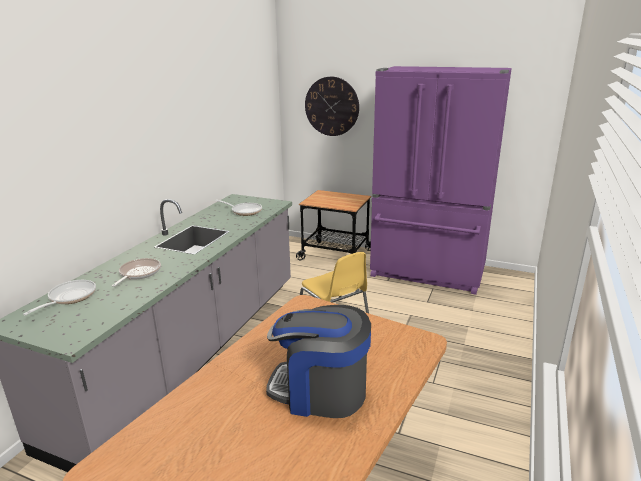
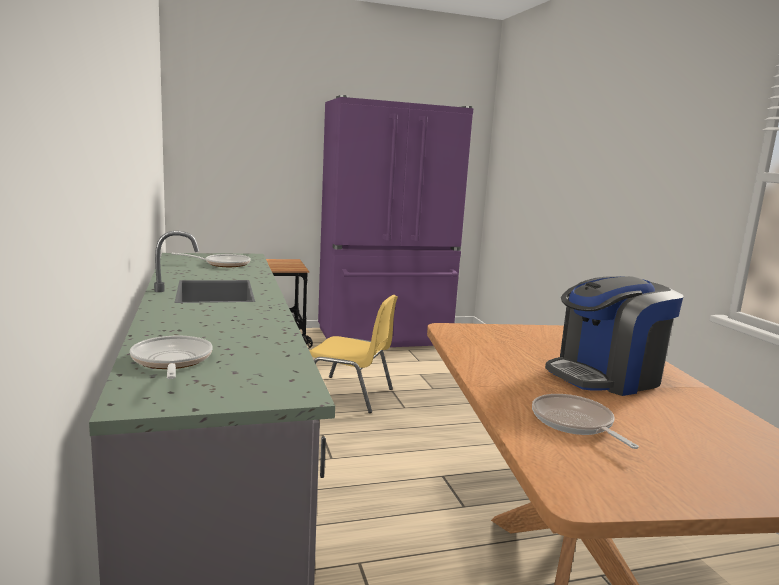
camera: 40 degrees left, 10 degrees down
(138, 273) = (221, 325): frying pan -> frying pan (574, 423)
(331, 106) = (243, 148): wall clock -> none

